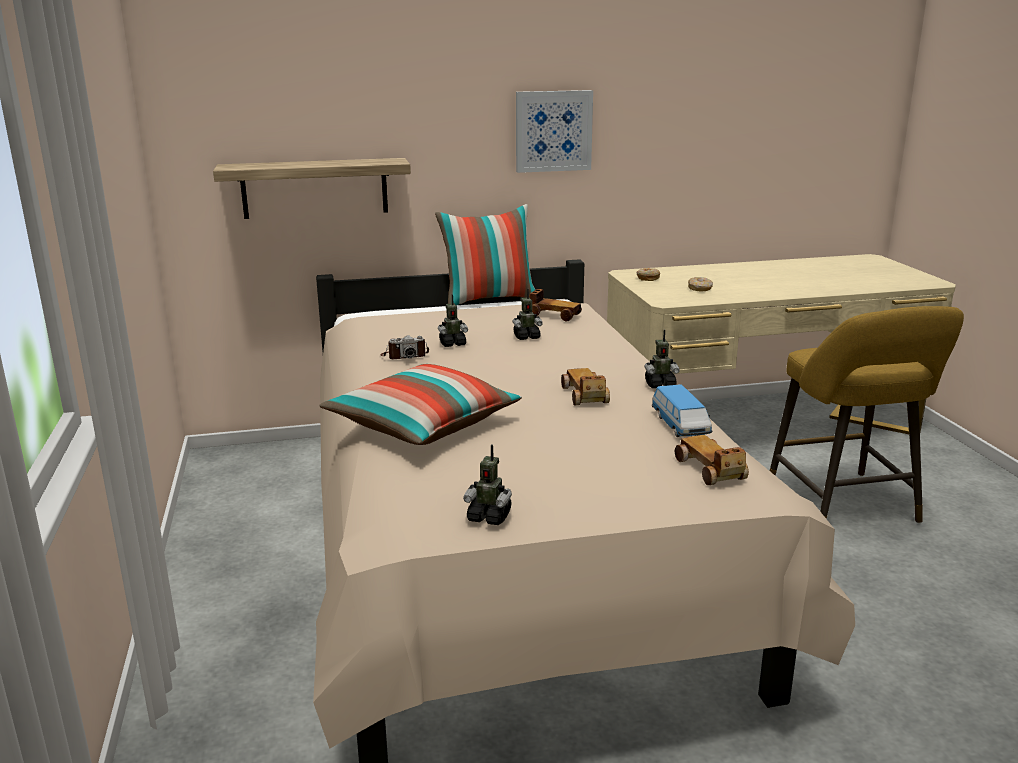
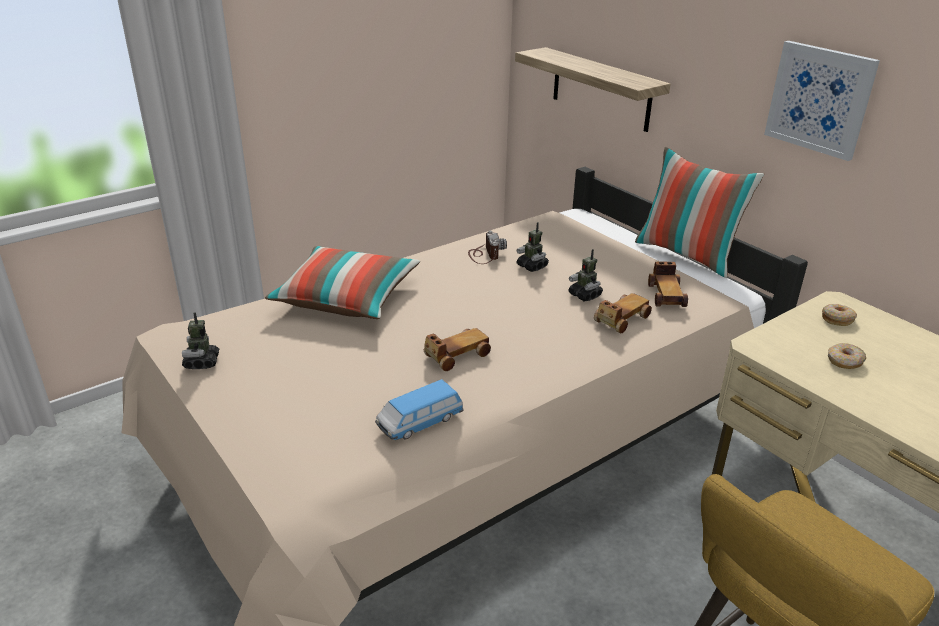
camera: 65 degrees right, 10 degrees up
(405, 356) = (485, 255): camera -> camera turned 150 degrees counterclockwise
(660, 385) = (521, 393): toy robot -> none
(710, 470) = (325, 456): toy car -> toy car (621, 320)

